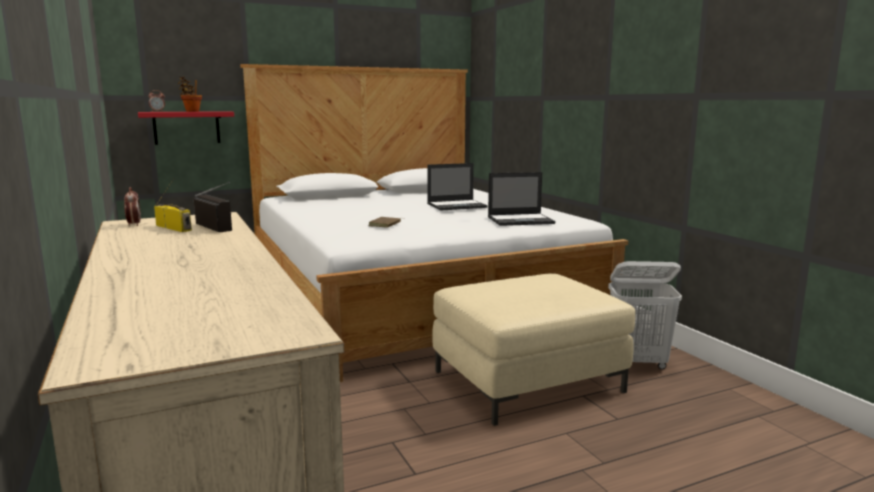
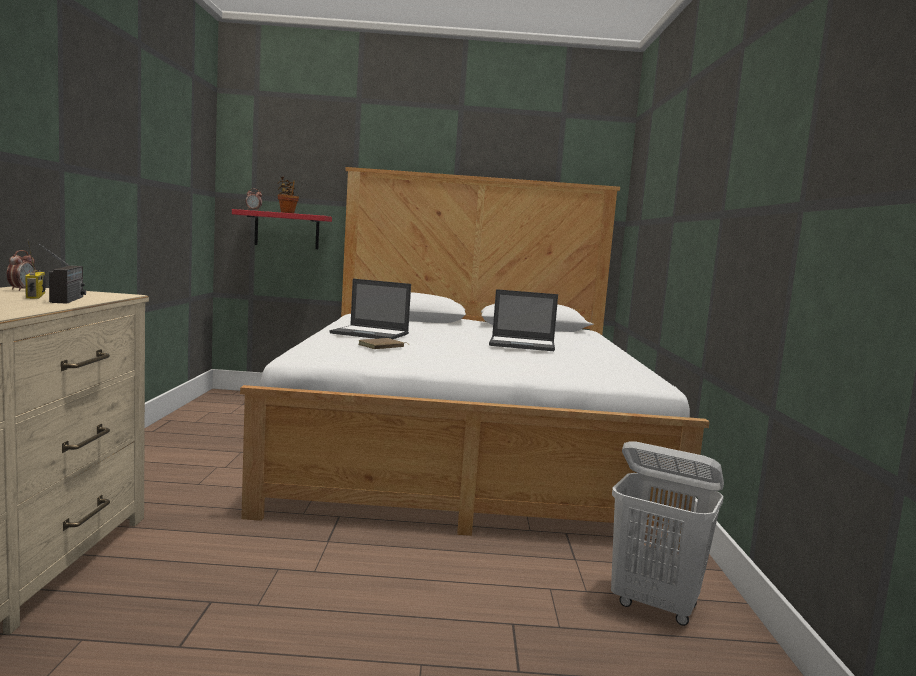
camera: 25 degrees right, 5 degrees down
(521, 220) = (562, 369): laptop -> laptop (371, 333)
(527, 381) = (464, 582): beige ottoman -> none

